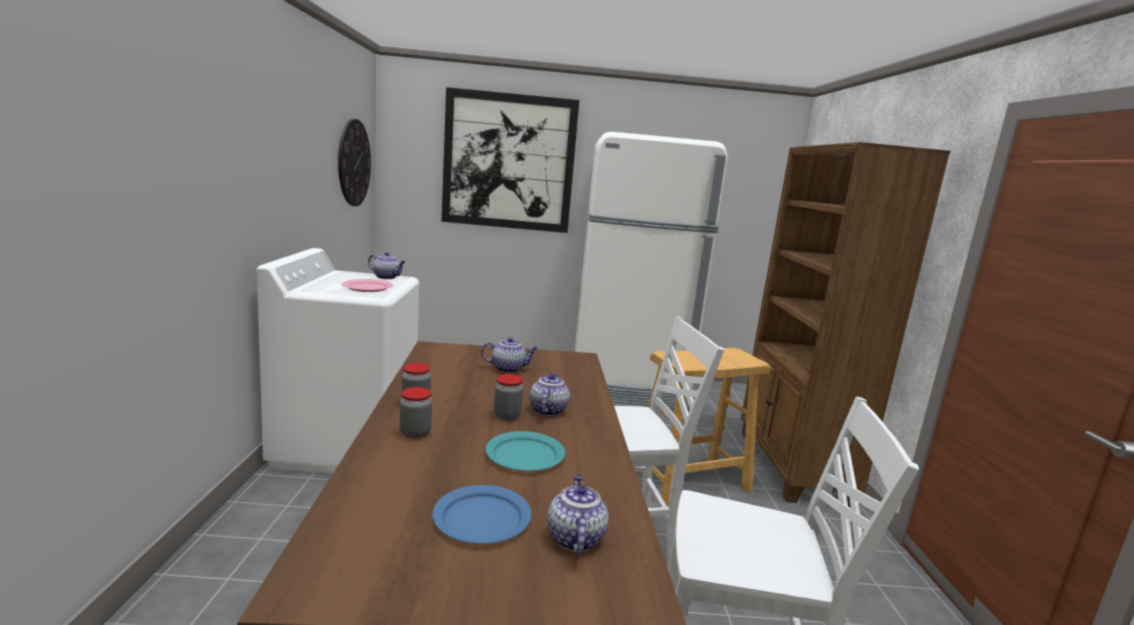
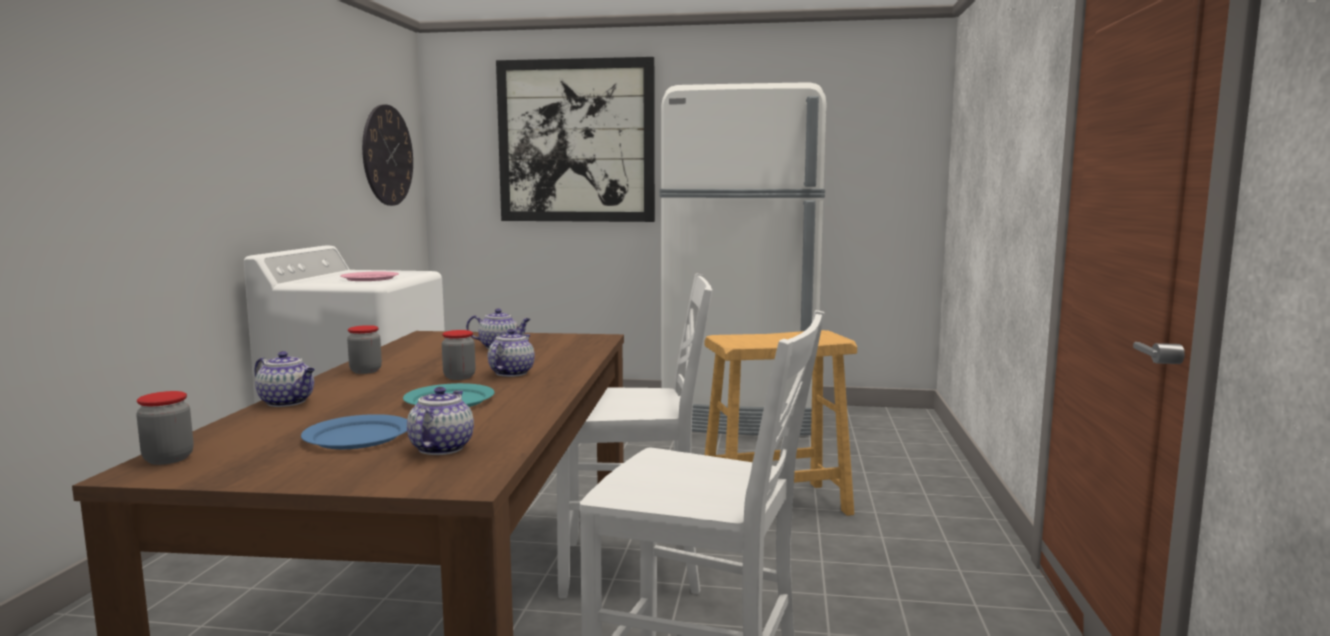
camera: 10 degrees right, 5 degrees down
(387, 277) = (402, 272): teapot -> teapot (288, 402)
(415, 433) = (345, 388): jar -> jar (168, 459)
(792, 467) = (928, 491): brown bookcase -> none

